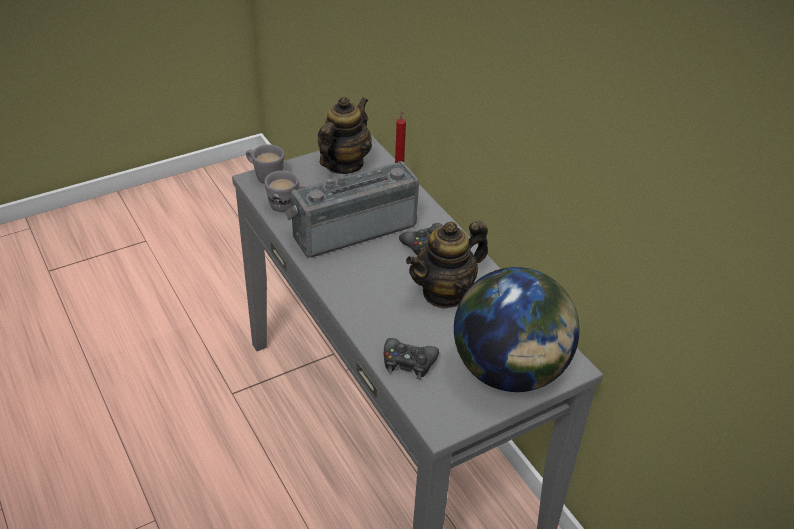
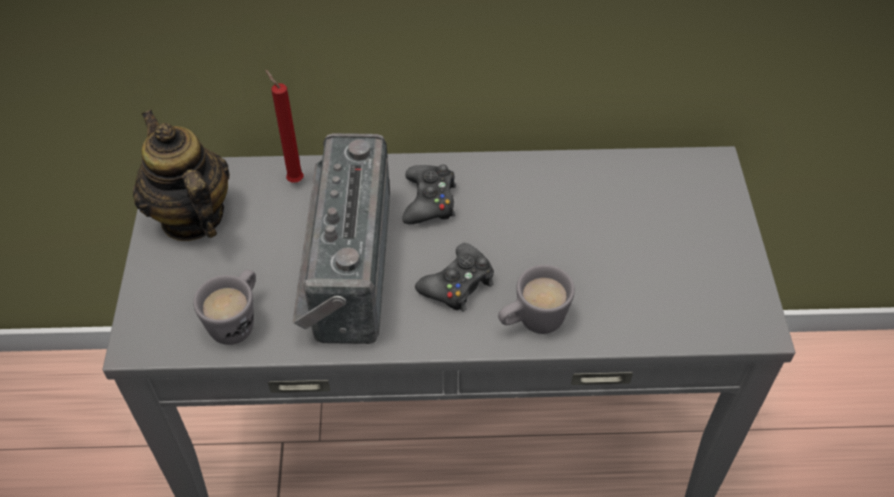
camera: 60 degrees left, 10 degrees up
(265, 176) = (142, 325): grey mug -> grey mug (532, 322)
(408, 362) = (637, 313): black game controller -> black game controller (458, 284)
(445, 292) = (532, 222): teapot -> none
(509, 371) = (696, 222): globe -> none

